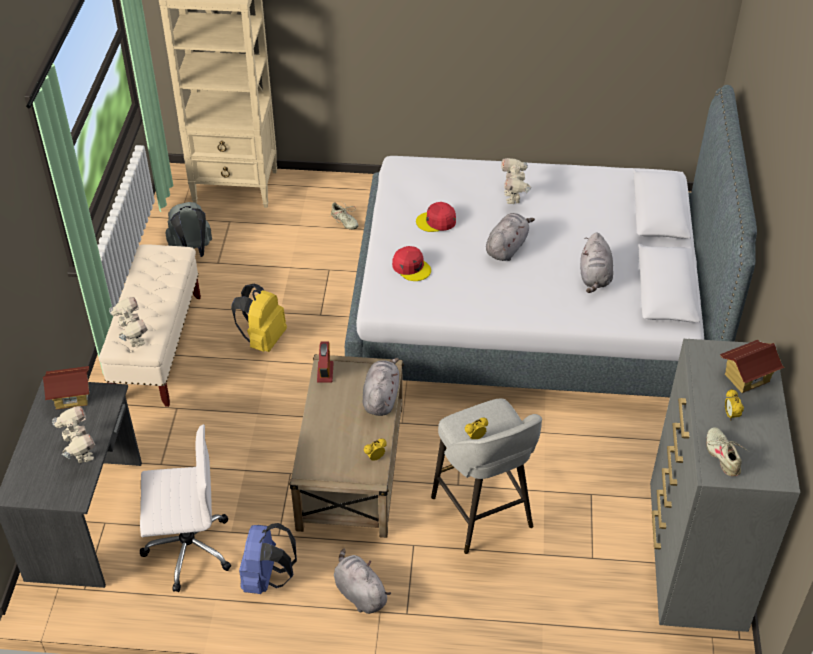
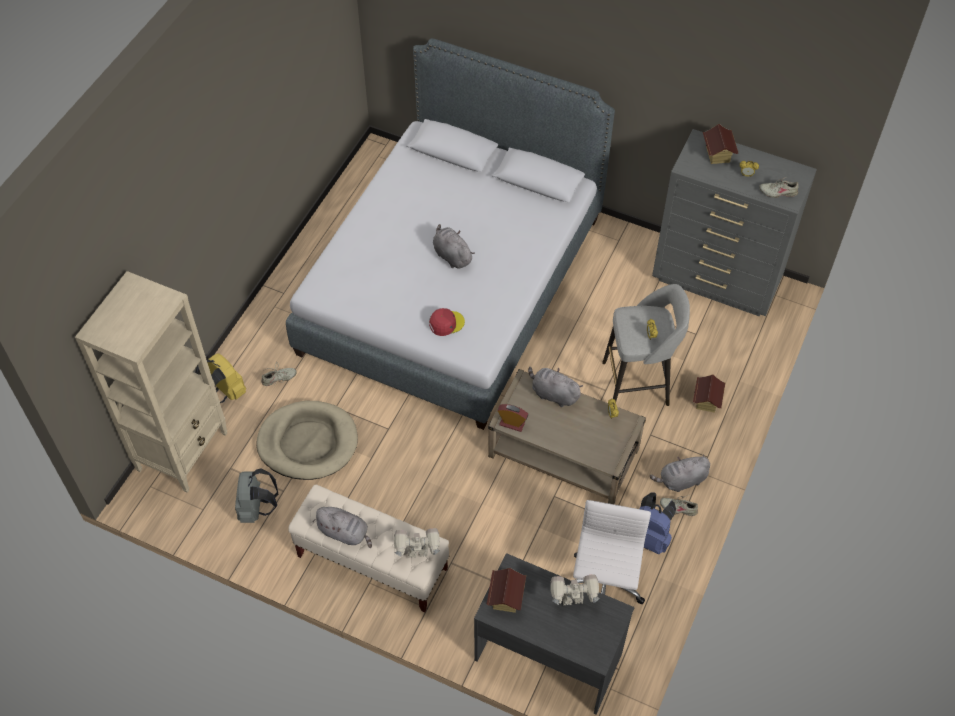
camera: 70 degrees left, 10 degrees up
(263, 339) = (398, 479): yellow backpack -> yellow backpack (225, 392)
(279, 263) = (308, 442): none -> beige dog bed
(318, 599) = (678, 508): none -> beige shoe
(436, 221) = (400, 290): red cap -> none
(491, 593) = (706, 401): none -> toy house
(513, 197) = (395, 231): toy robot -> none
(594, 277) = (508, 215): grey plush toy -> grey plush toy (345, 533)

